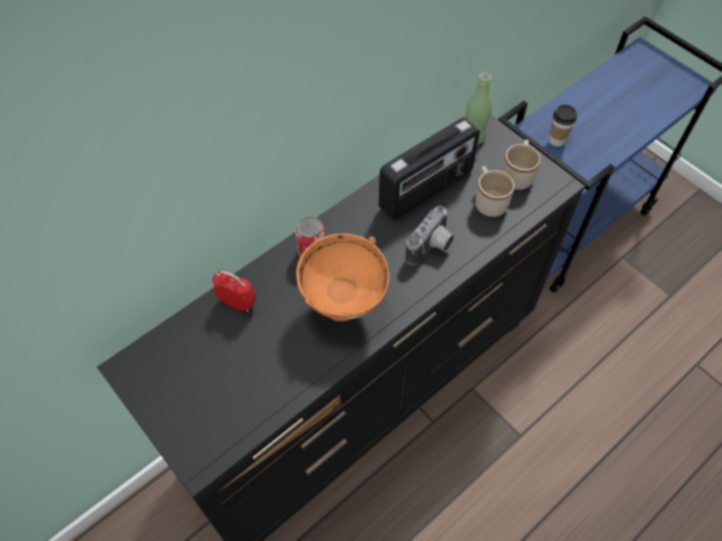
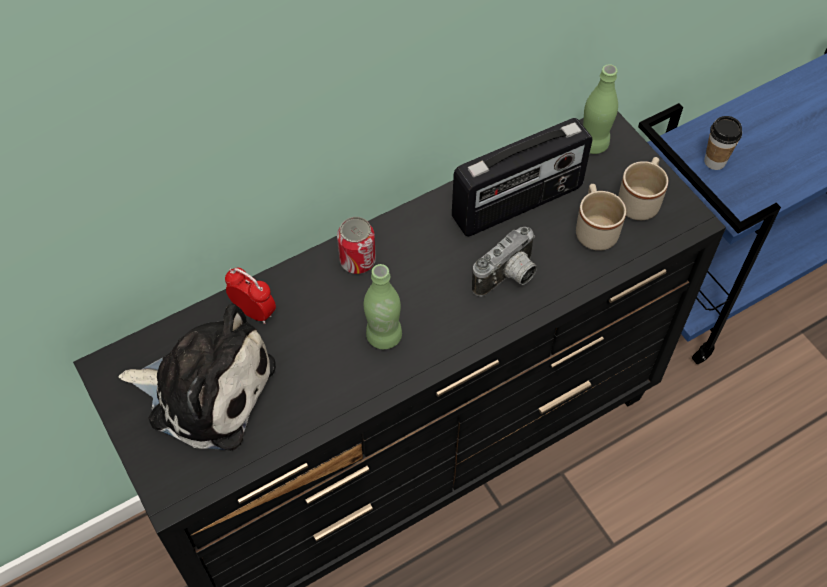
camera: 10 degrees right, 0 degrees up
(210, 372) = (205, 389): none -> plush toy
(345, 307) = (384, 336): orange bowl -> green bottle

